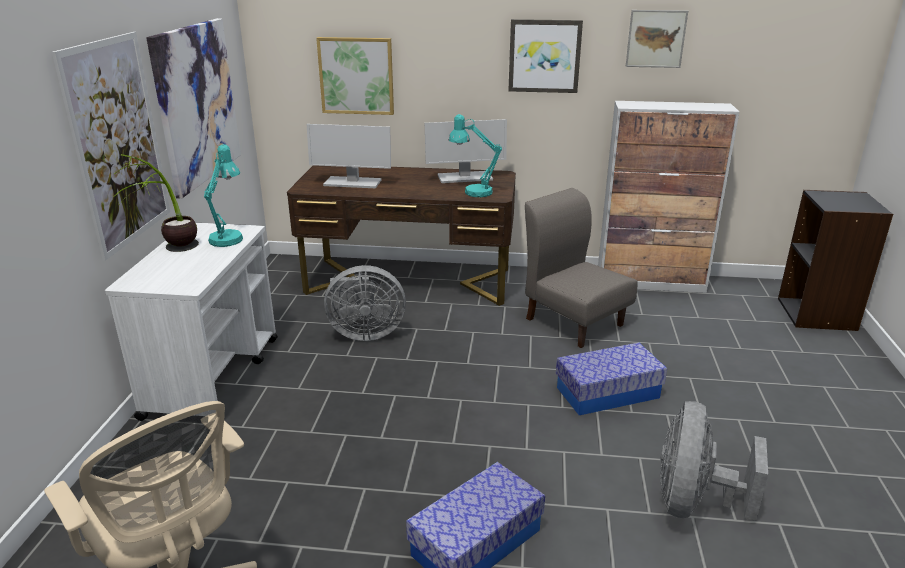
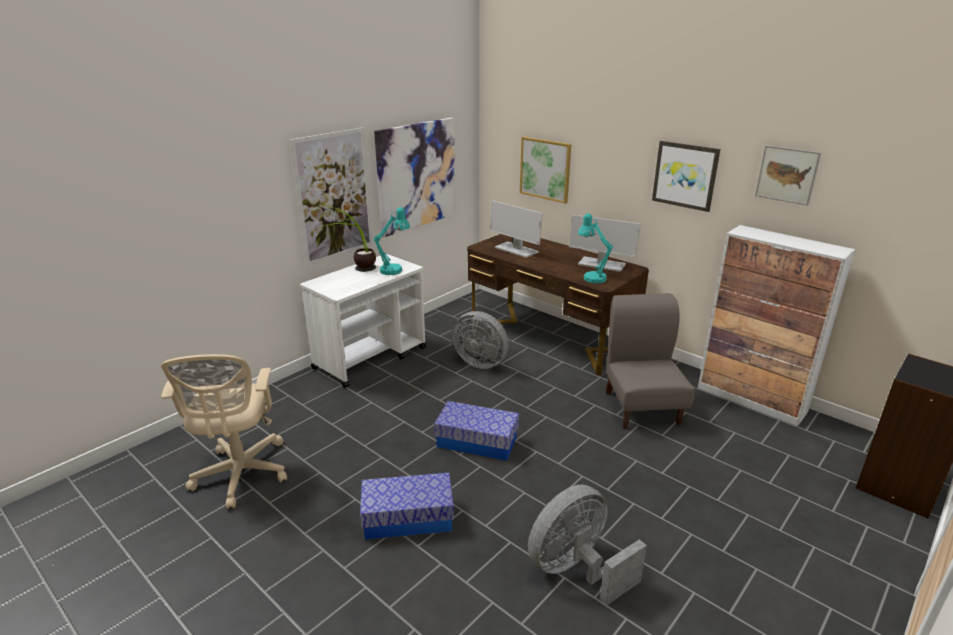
camera: 35 degrees right, 0 degrees up
(607, 392) = (605, 468): storage box -> storage box (477, 441)

